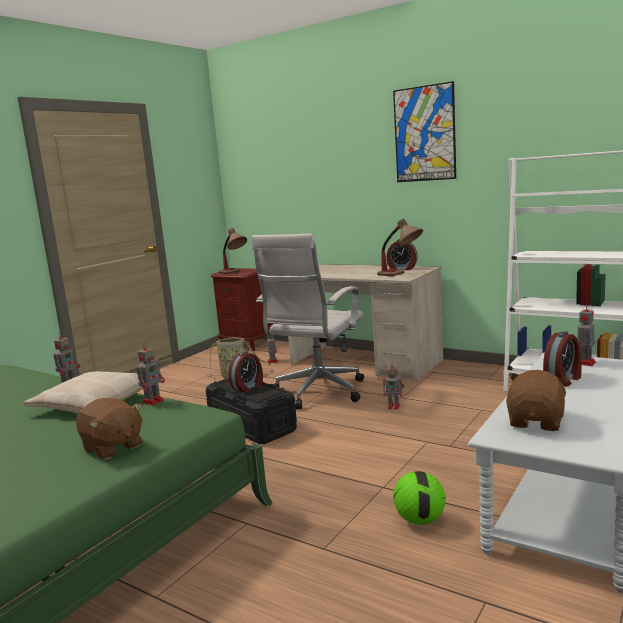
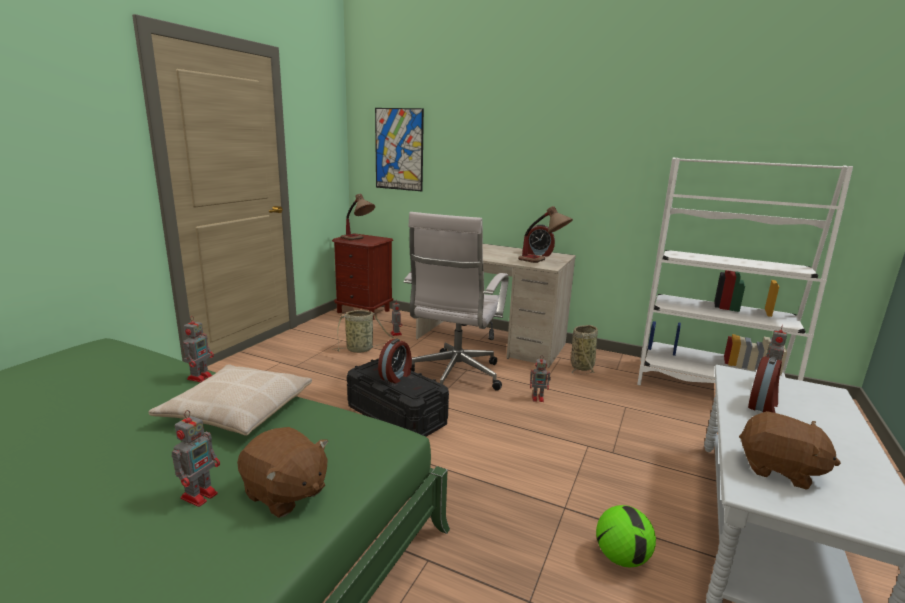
camera: 10 degrees left, 5 degrees up
(153, 401) = (315, 410): toy robot -> toy robot (200, 494)
(424, 134) = (577, 120): picture -> picture (399, 149)
(452, 378) = (582, 366): none -> basket
(536, 422) = (779, 470): brown plush toy -> brown plush toy turned 105 degrees clockwise

